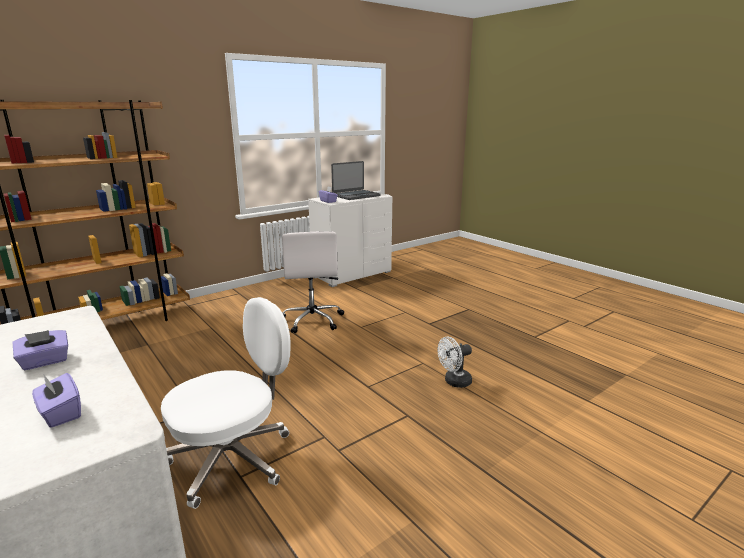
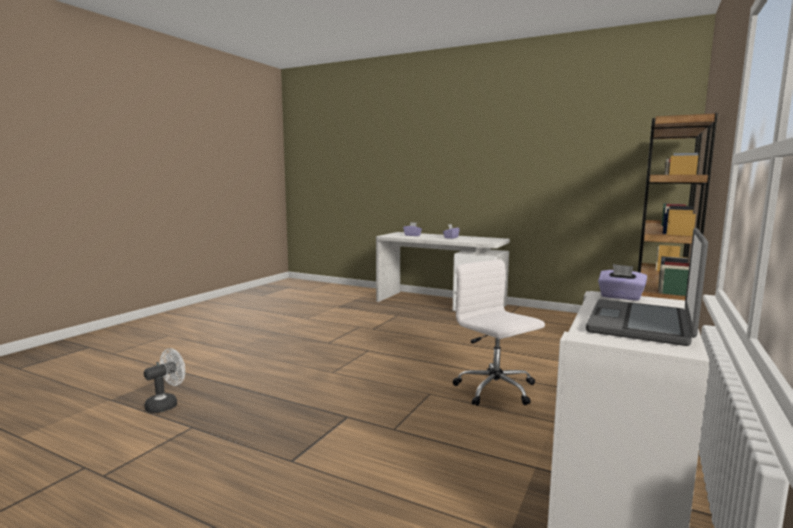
camera: 155 degrees right, 10 degrees down
(233, 458) = (409, 318): white office chair -> none
(454, 382) = (298, 364): white fan -> white fan (166, 404)

